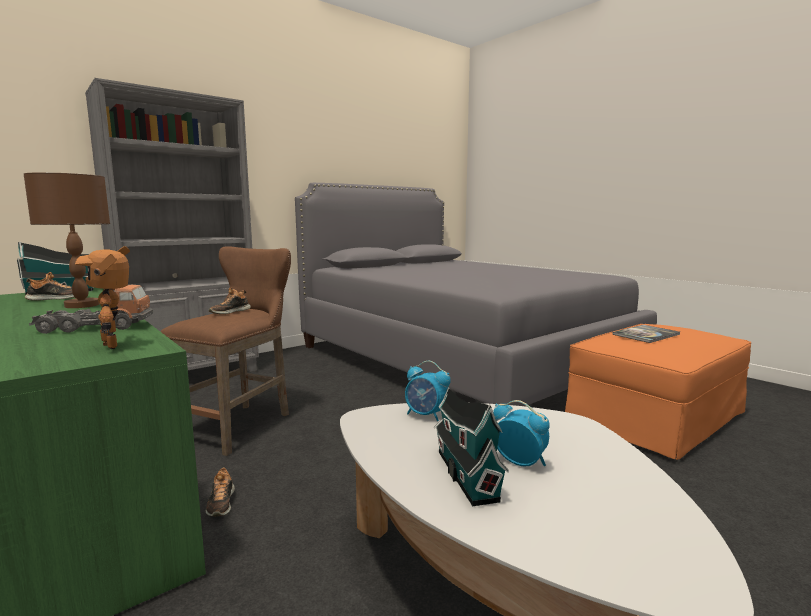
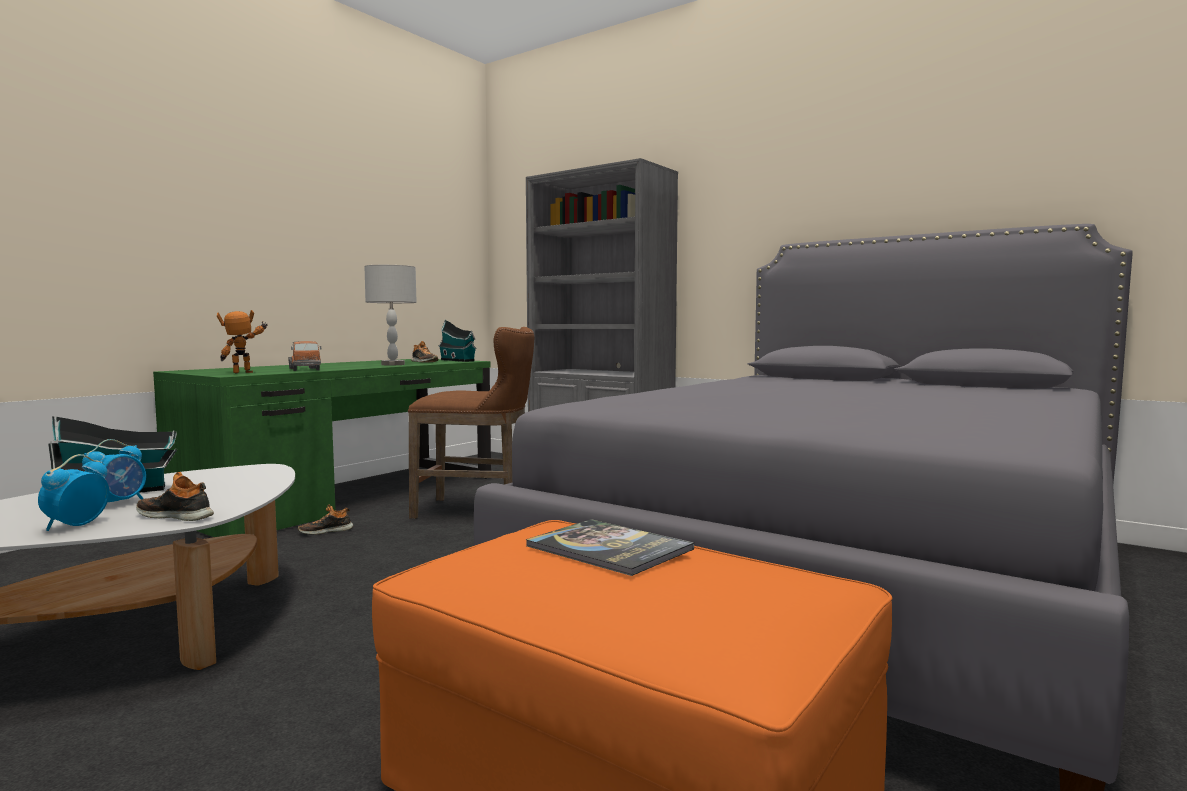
camera: 75 degrees right, 5 degrees down
(82, 305) = (393, 364): brown table lamp -> grey table lamp
(229, 312) = (475, 390): shoe -> shoe (176, 516)
(426, 415) = (254, 479): alarm clock -> alarm clock (75, 525)

